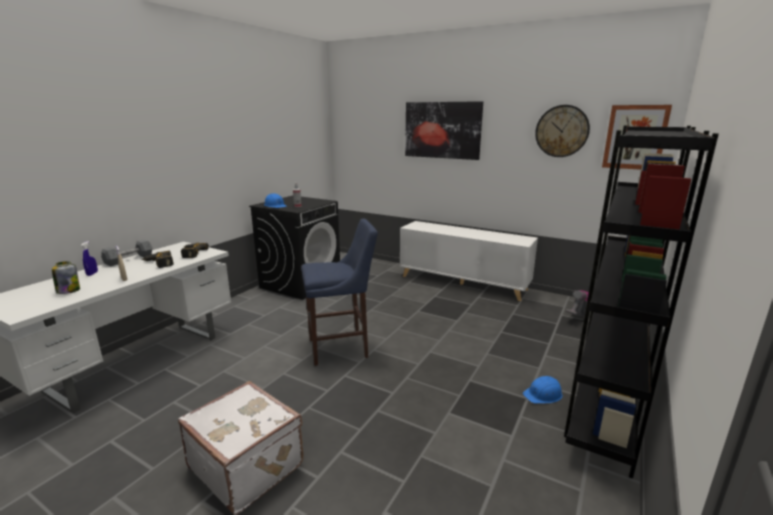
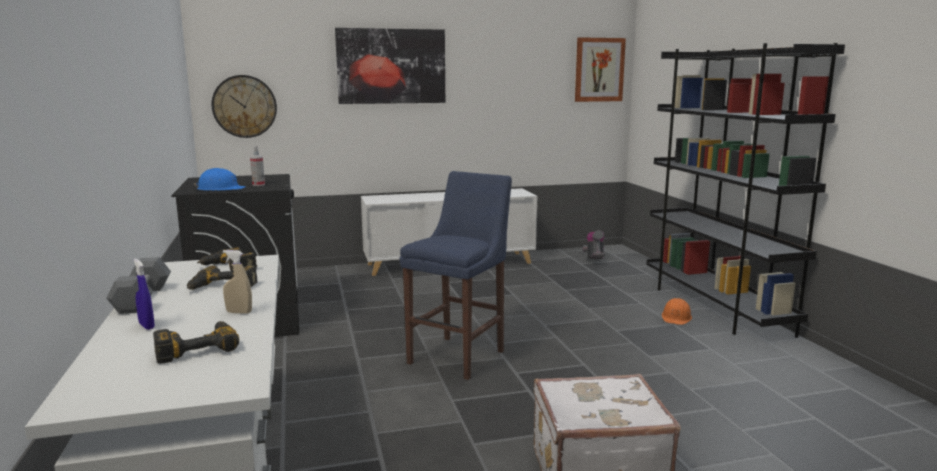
camera: 45 degrees left, 5 degrees down
(68, 291) = (197, 347): jar -> power drill
(543, 394) = (676, 317): blue hard hat -> orange hard hat
(562, 131) = (533, 65): wall clock -> wall clock (244, 106)

